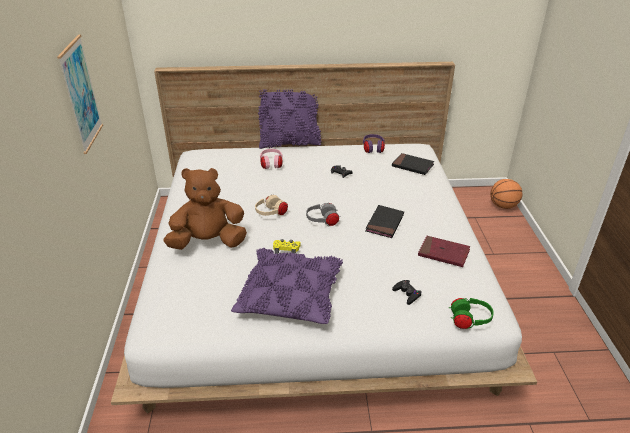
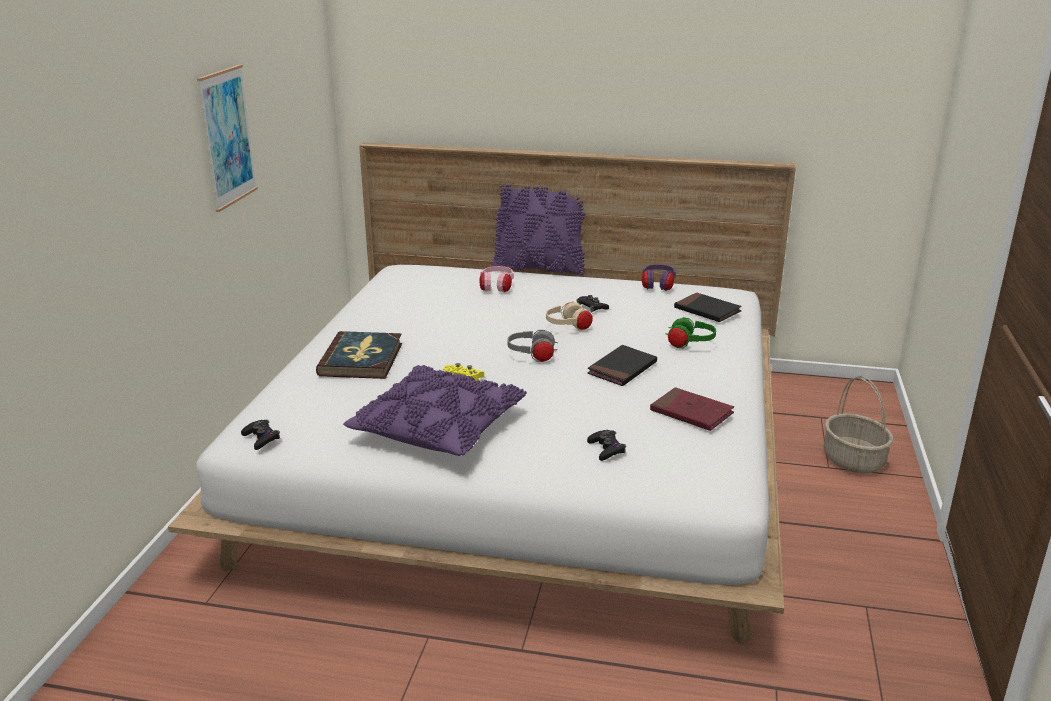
camera: 15 degrees right, 10 degrees down
(169, 328) = (261, 438): none -> black game controller
(208, 242) = (361, 359): brown plush toy -> book
(271, 214) = (464, 340): beige headphones -> beige headphones (568, 328)
(469, 320) = (683, 491): green headphones -> green headphones (690, 344)
(503, 206) = (877, 409): basketball -> none
(505, 246) = (854, 460): none -> basket

